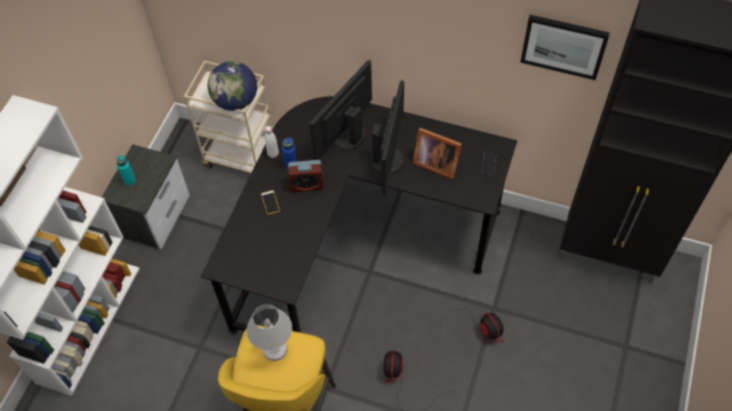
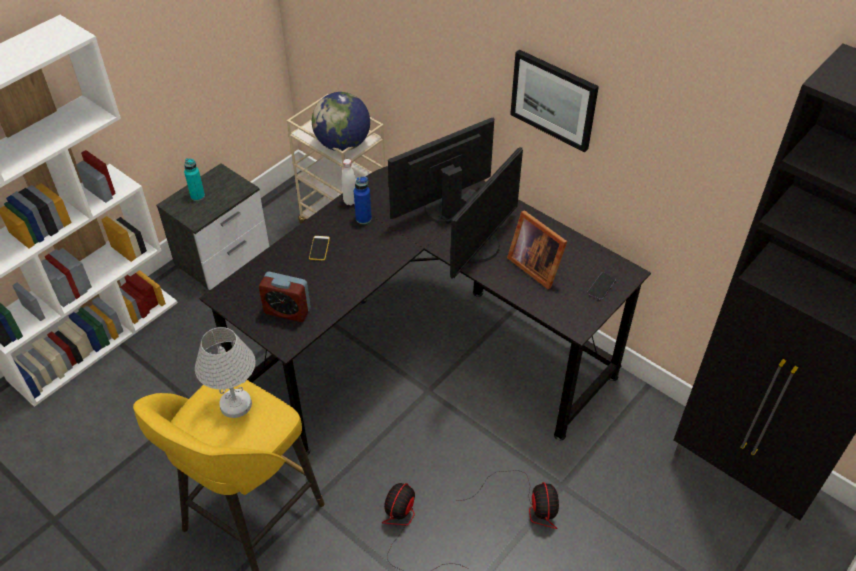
camera: 20 degrees right, 10 degrees down
(307, 185) = (370, 243): alarm clock -> alarm clock (287, 311)
(563, 46) = (725, 134): picture -> picture (554, 99)

